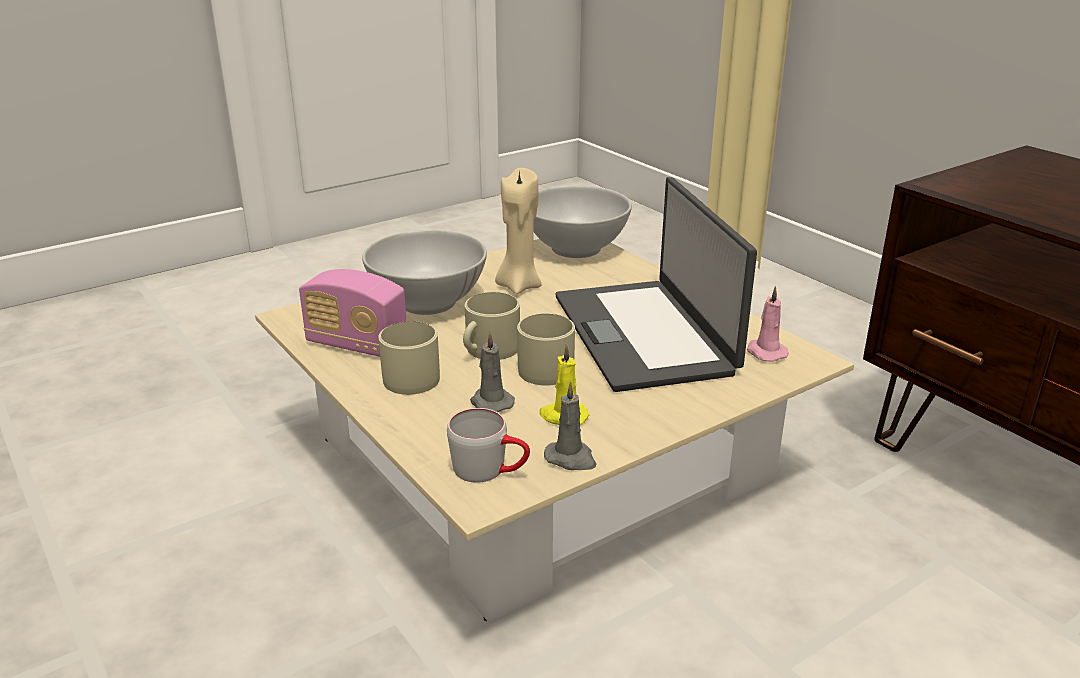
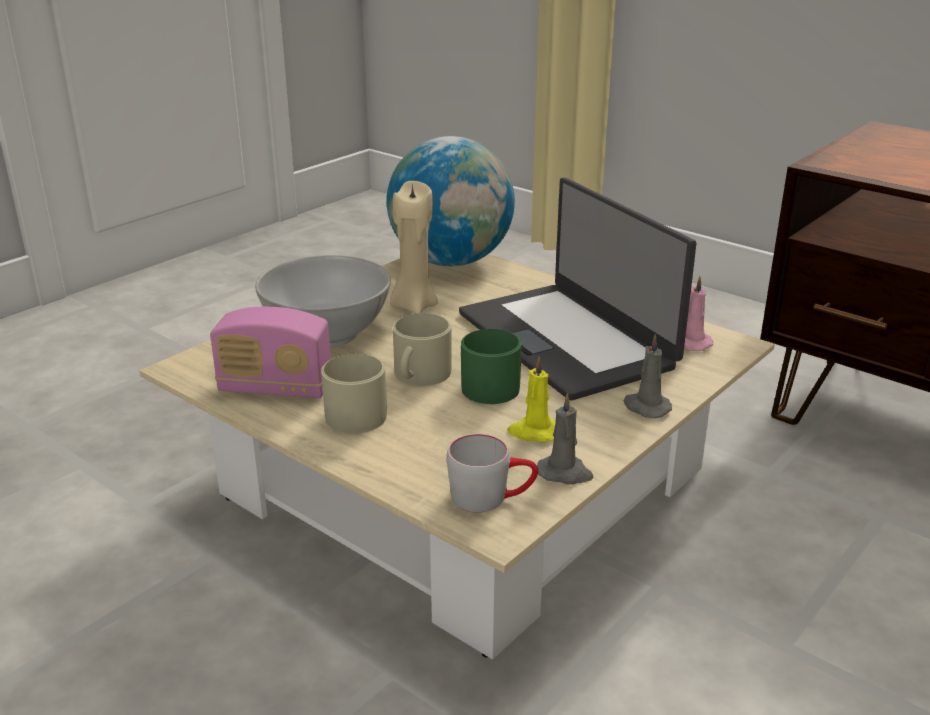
camera: 15 degrees left, 0 degrees up
(490, 402) = (452, 428): grey candle -> grey candle (645, 407)
(549, 367) = (492, 385): beige mug -> green mug
(576, 248) = (451, 261): white bowl -> globe

